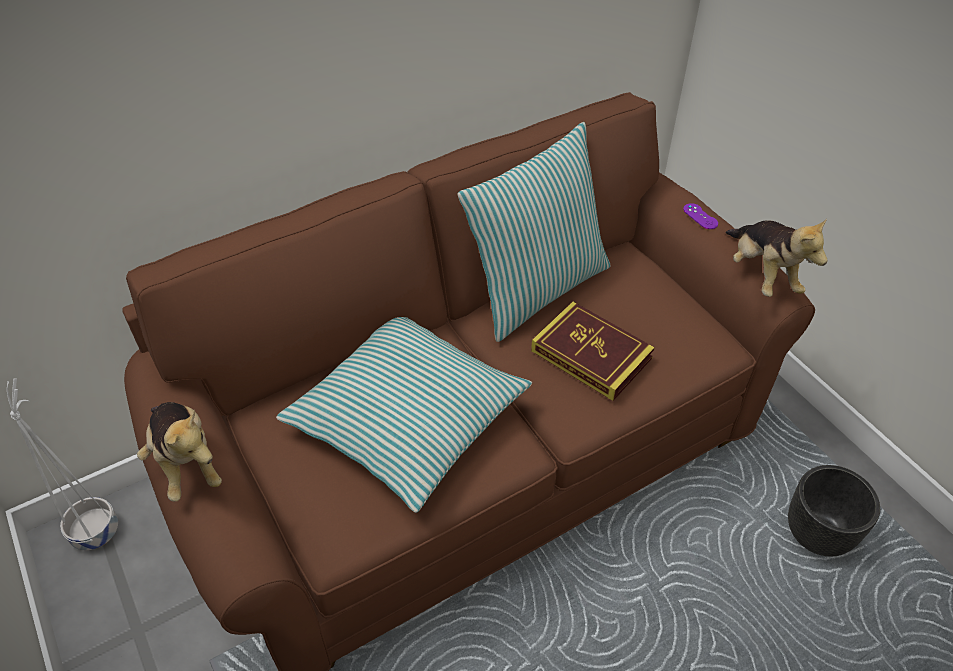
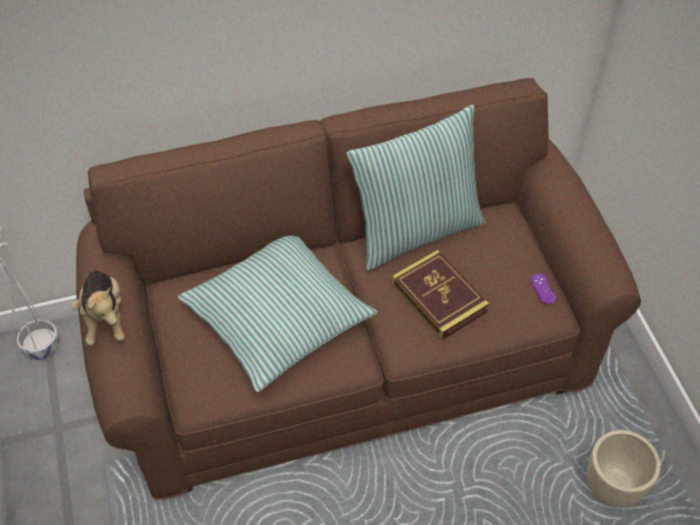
camera: 15 degrees right, 5 degrees up
(700, 216) = (570, 197): purple game controller -> purple game controller (543, 289)
(762, 274) = (600, 261): plush toy -> none
(818, 533) = (613, 486): black planter -> beige planter

